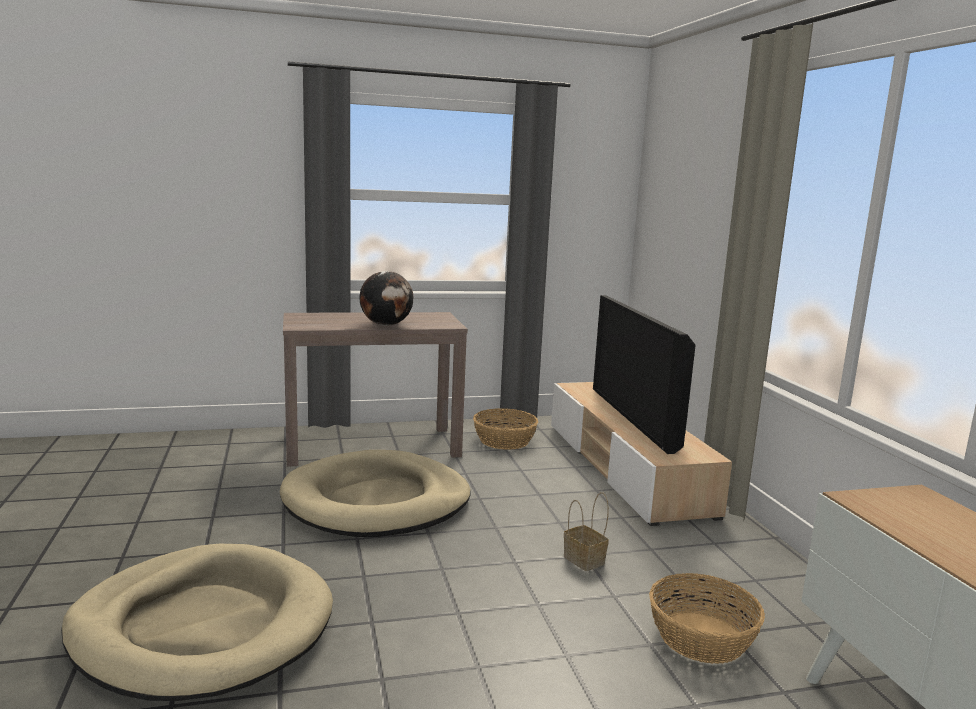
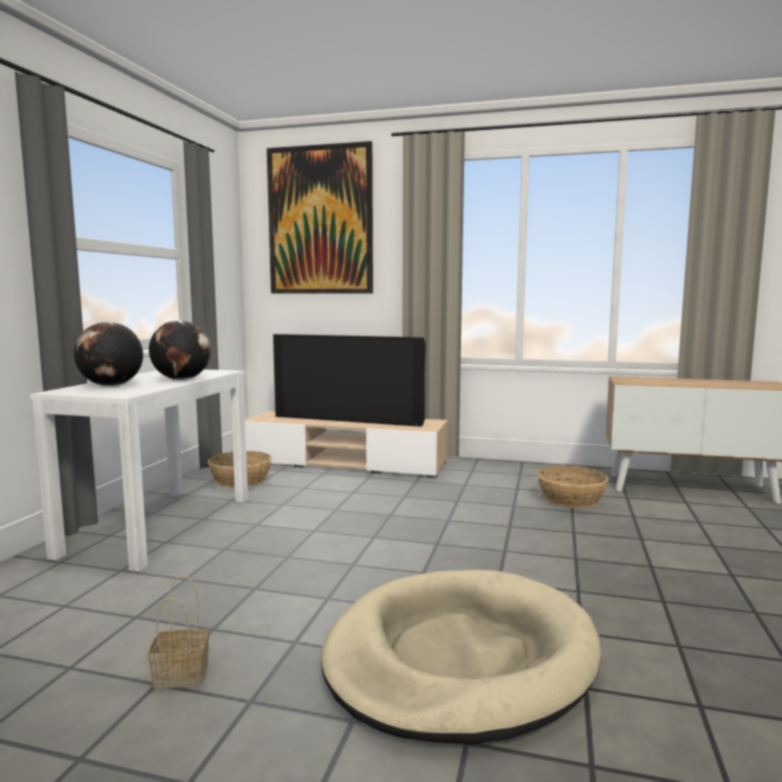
camera: 60 degrees left, 5 degrees down
(334, 318) = (111, 386): none -> globe
(373, 446) = (160, 525): brown console table -> white console table
(377, 501) = (290, 544): beige dog bed -> none
(585, 560) = (464, 502): basket -> basket (183, 674)
(689, 159) = (320, 220): none -> picture

